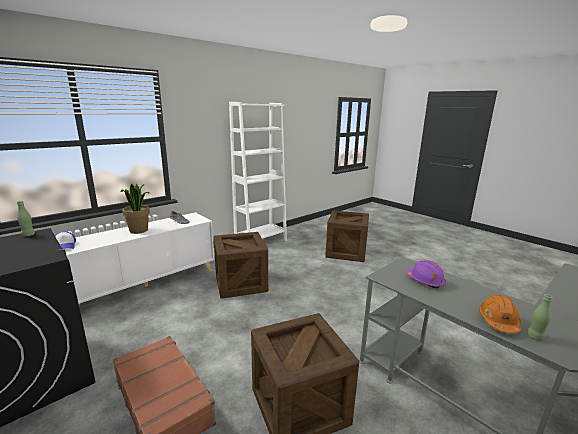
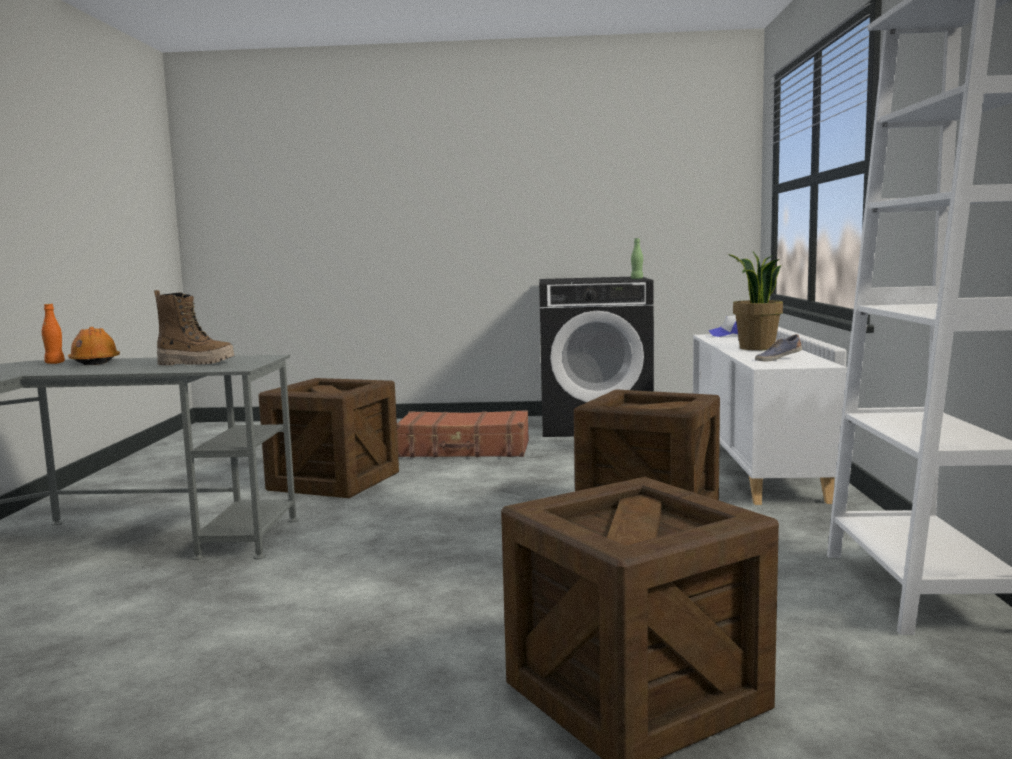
camera: 135 degrees right, 10 degrees down
(425, 281) = (196, 363): purple hard hat -> boot
(535, 337) = (55, 363): green bottle -> orange bottle

